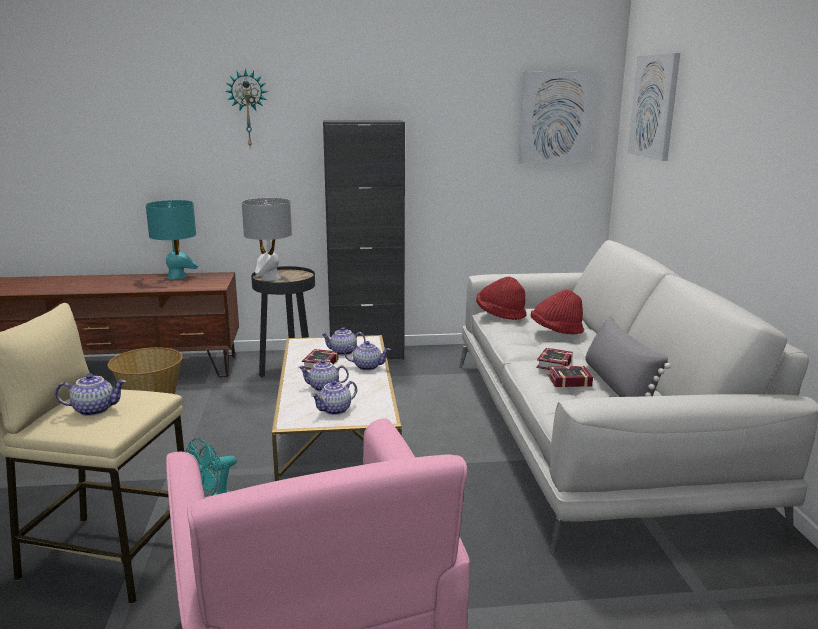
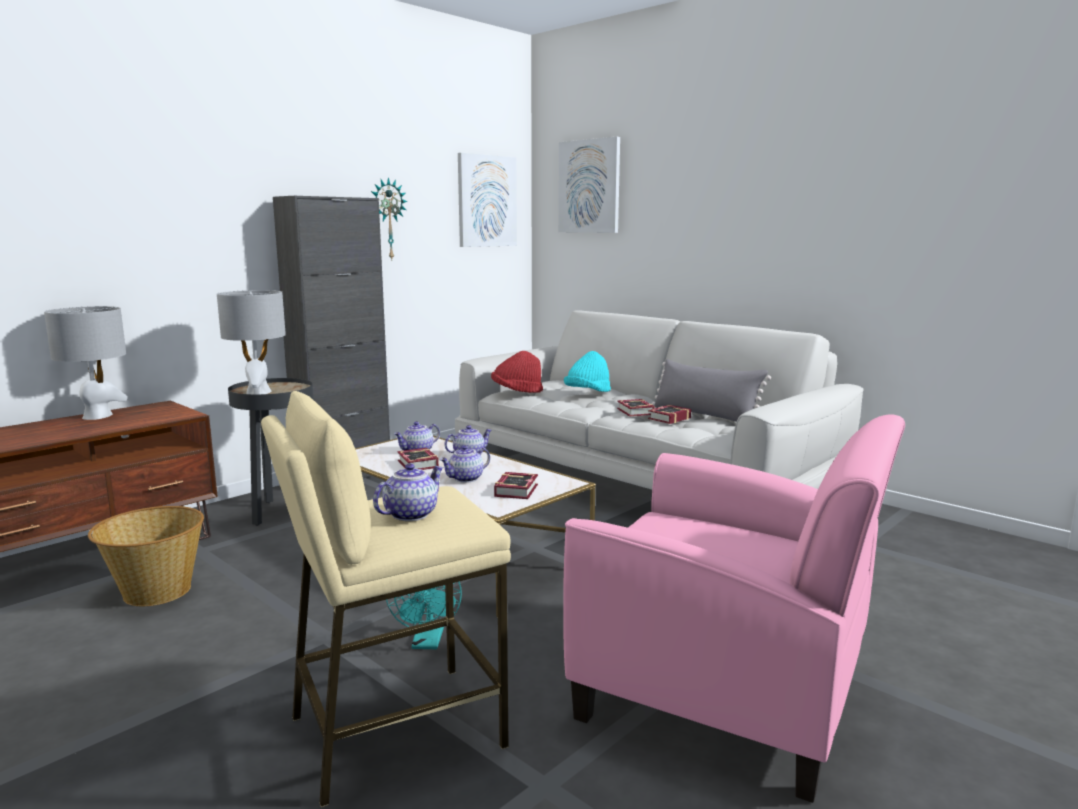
camera: 40 degrees left, 5 degrees down
(177, 277) = (97, 416): turquoise table lamp -> grey table lamp
(248, 109) = (176, 179): wall clock -> wall clock (387, 219)
(335, 410) = (518, 490): teapot -> book
(556, 331) = (587, 393): red hat -> turquoise hat

